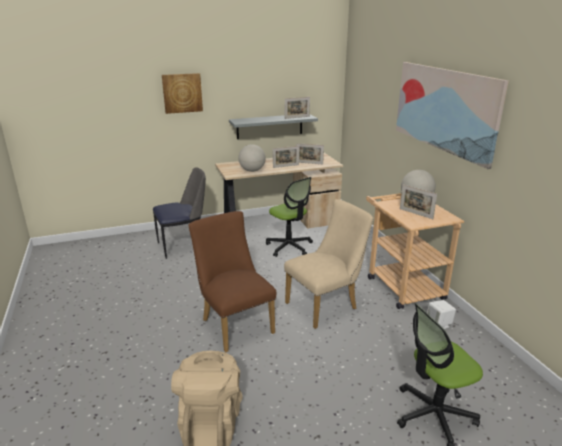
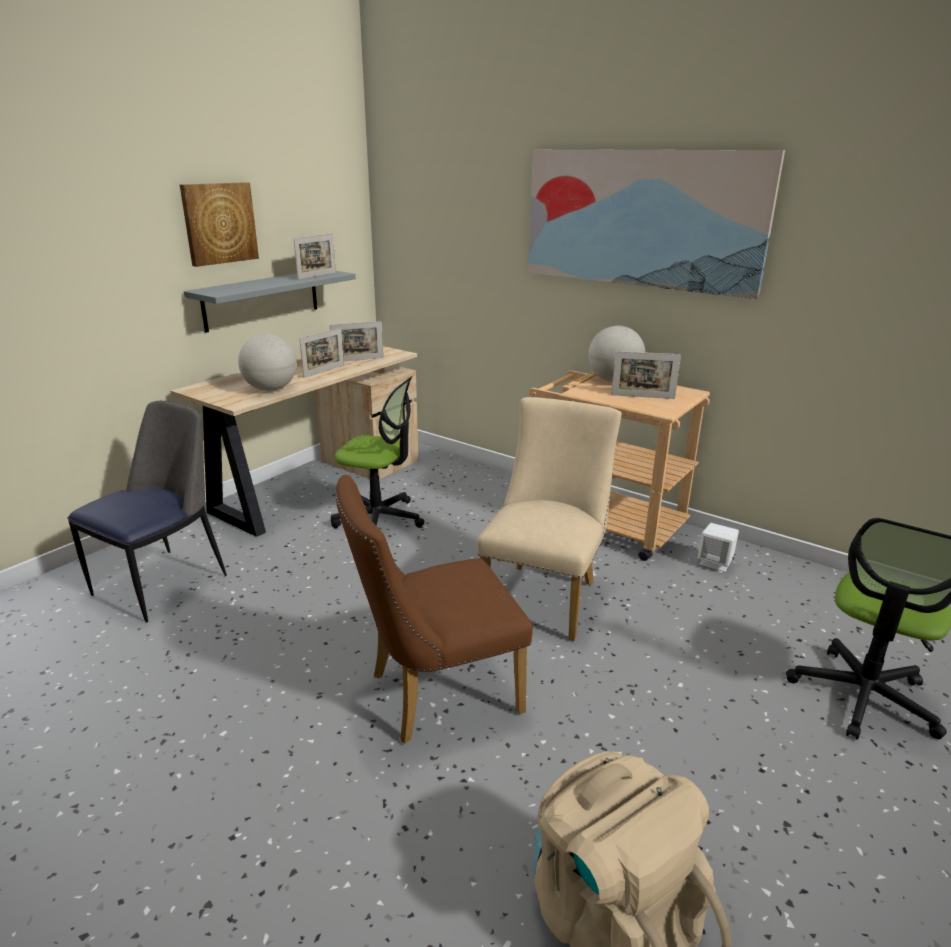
camera: 35 degrees left, 0 degrees up
(182, 93) = (73, 235): picture -> picture (219, 223)
(234, 324) = (434, 694): brown chair -> brown chair turned 45 degrees counterclockwise

